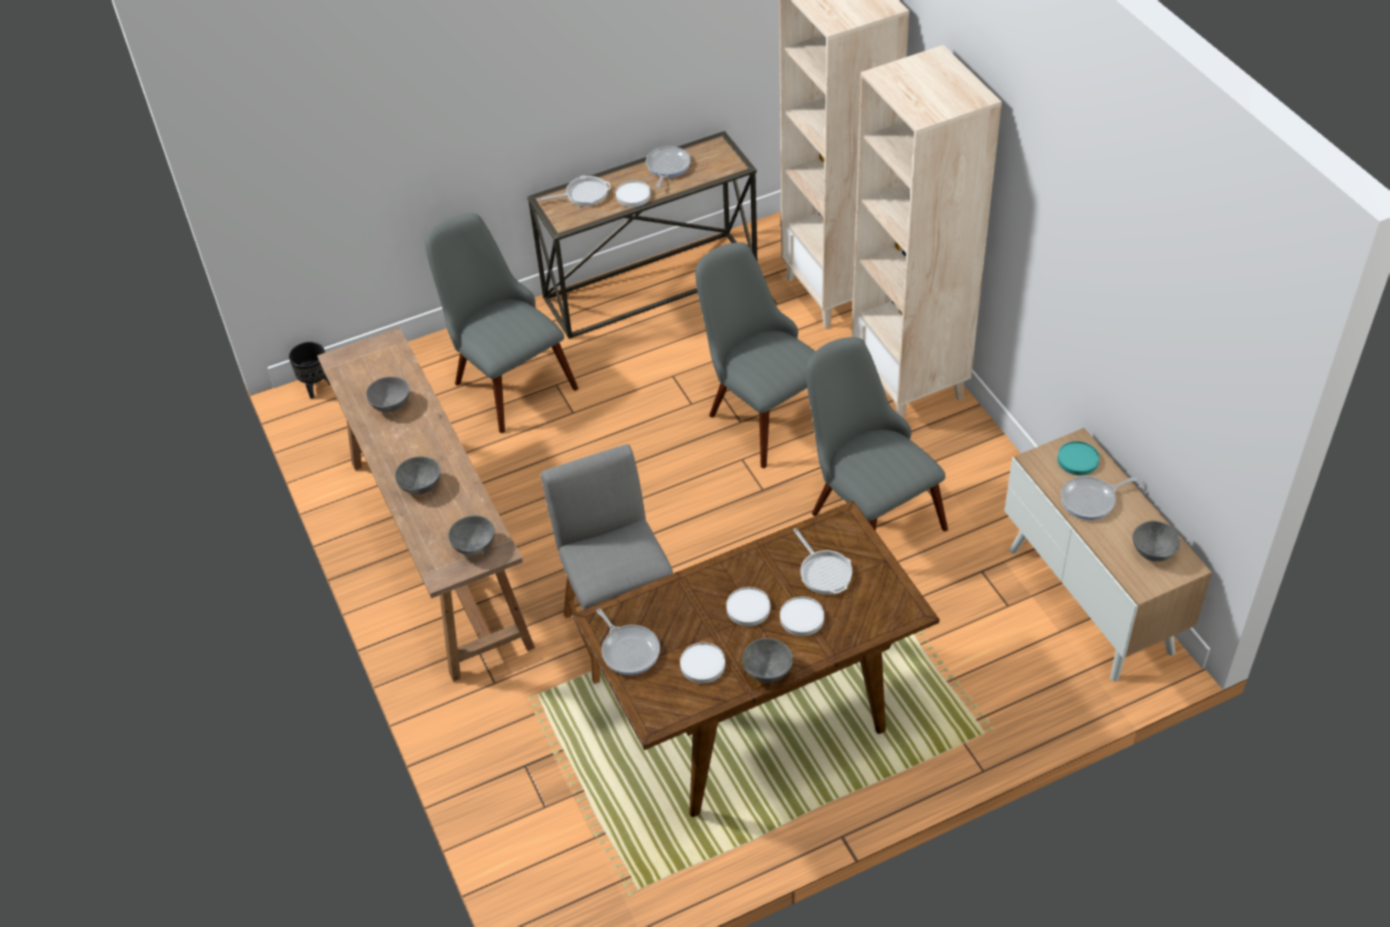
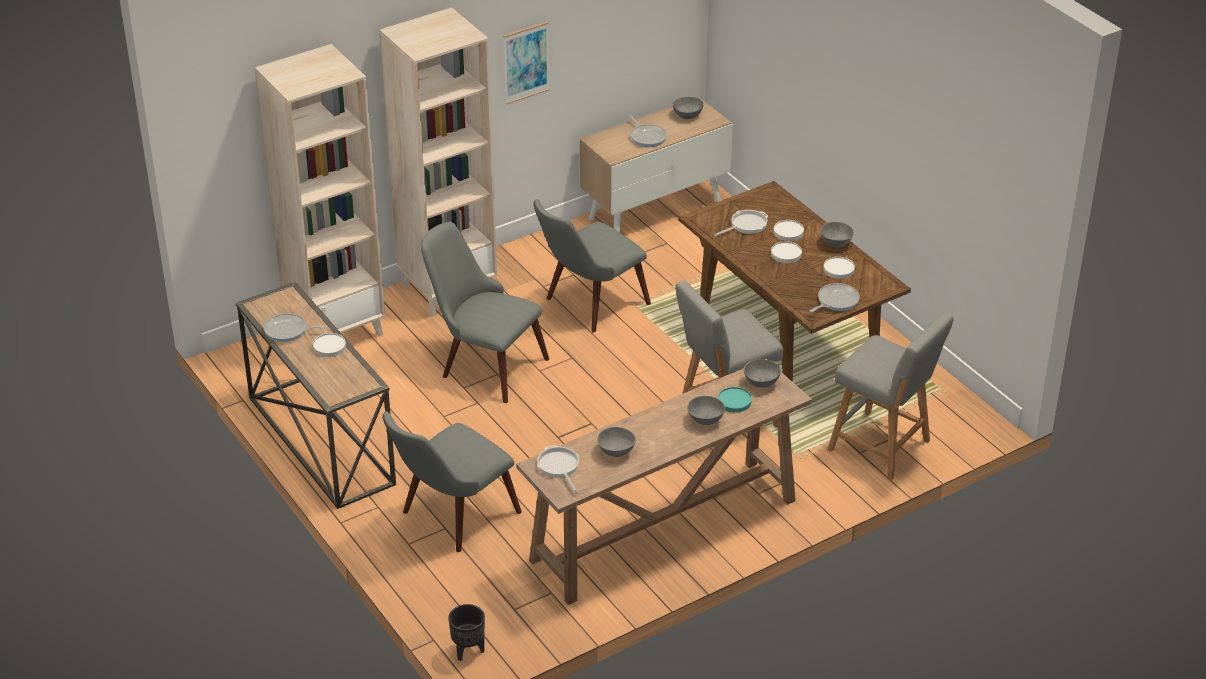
camera: 100 degrees left, 10 degrees down
(529, 794) = (883, 447): none -> grey stool
(583, 194) = (326, 376): frying pan -> frying pan (559, 467)
(761, 410) = (483, 364): grey chair -> grey chair turned 75 degrees clockwise
(1059, 266) = (526, 62): none -> picture
(1078, 460) = (611, 141): turquoise plate -> turquoise plate (734, 401)

